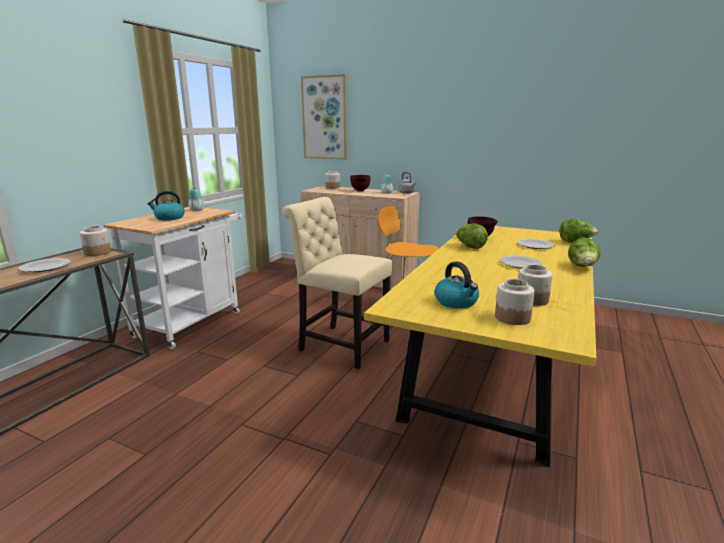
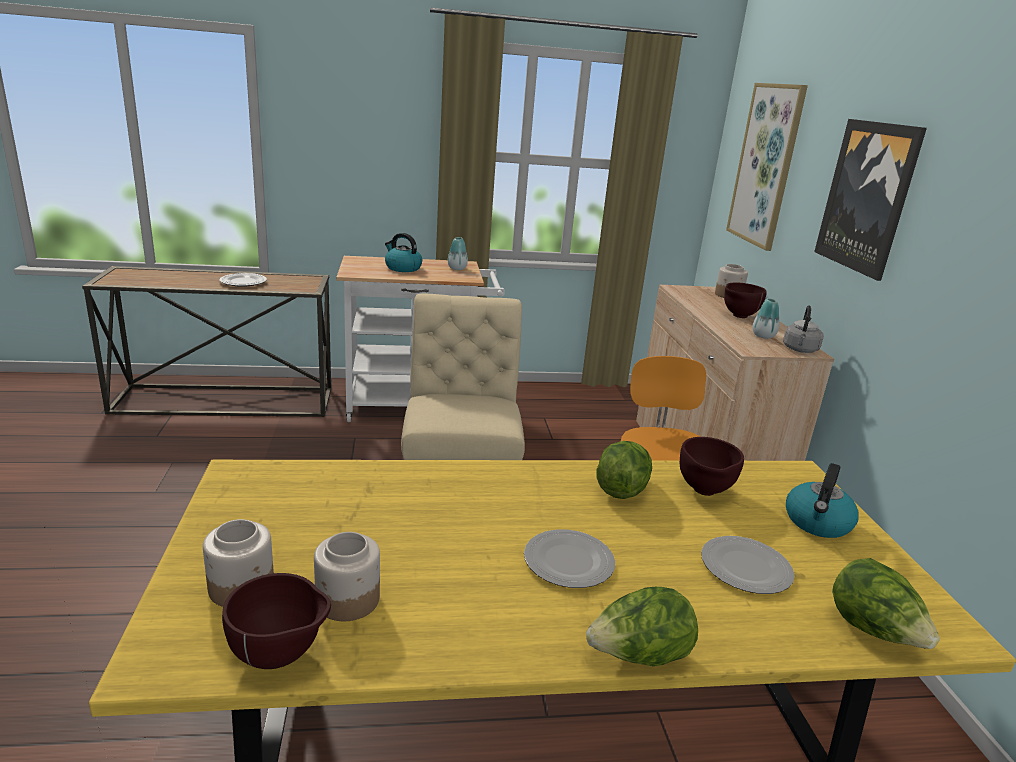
camera: 55 degrees right, 5 degrees up
(98, 252) = (304, 283): jar -> none
(410, 119) = (867, 197): none -> picture
(456, 302) = (289, 522): kettle -> kettle (817, 523)
(570, 316) = (281, 657): none -> brown bowl

